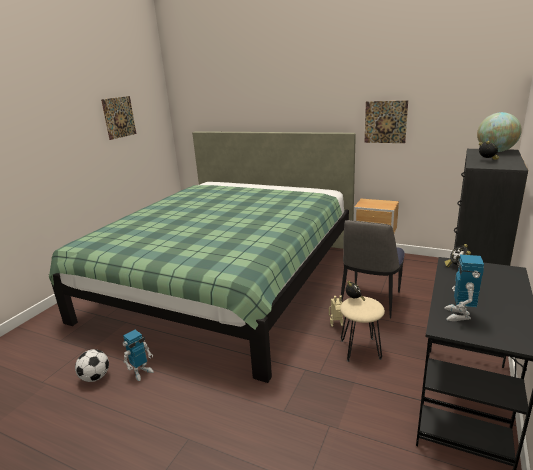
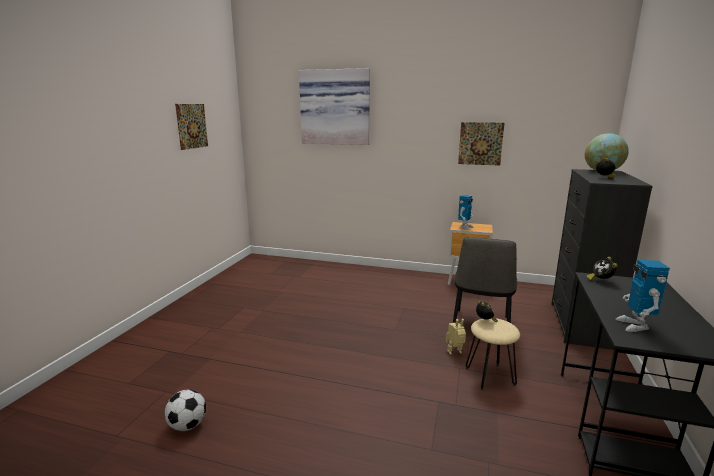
camera: 10 degrees left, 5 degrees down
(141, 372) = (246, 416): toy robot -> toy robot (465, 227)
(225, 281) = (315, 310): green bed -> none
(249, 91) = (335, 107): none -> picture

